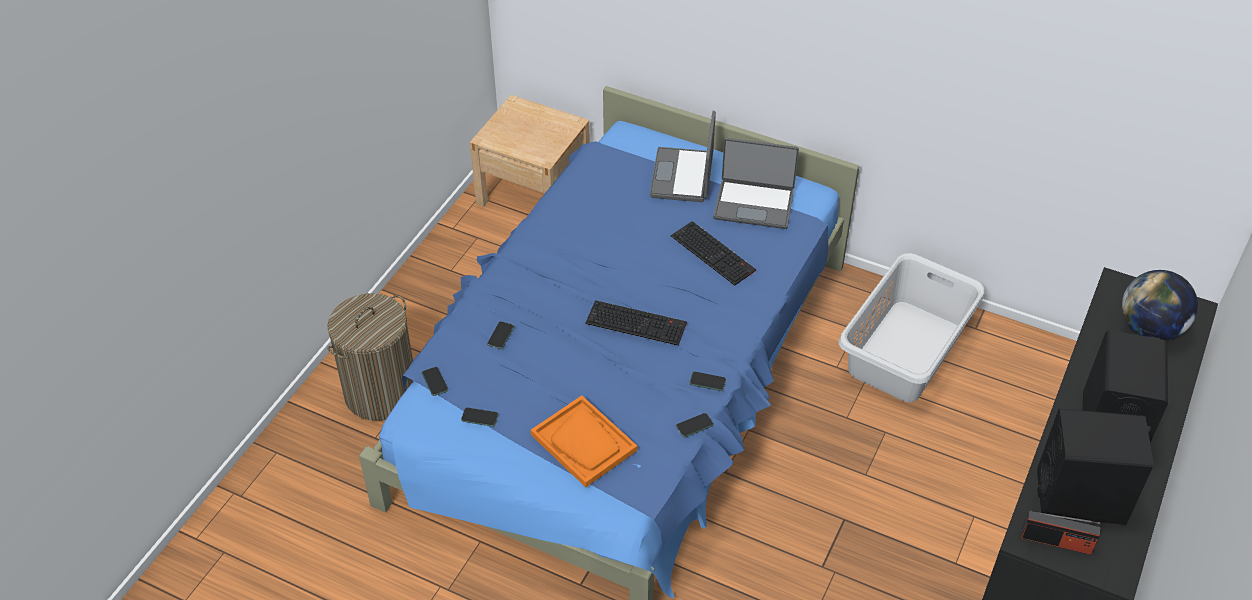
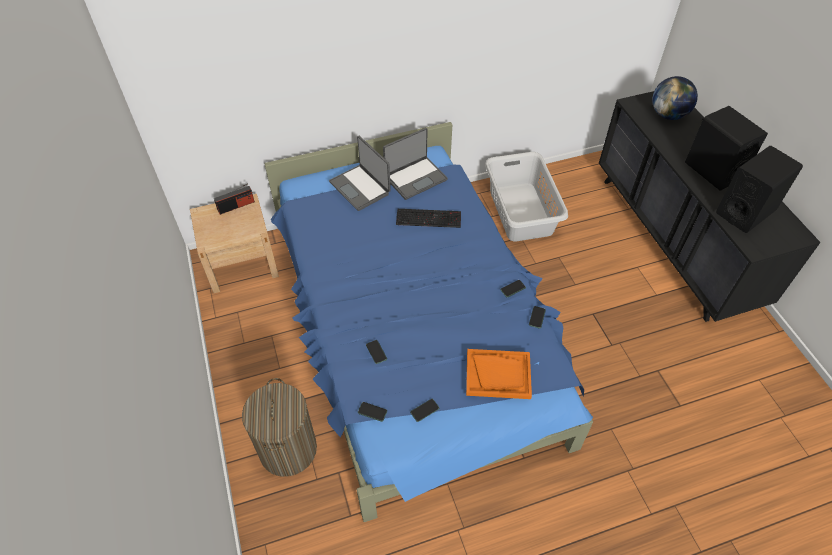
camera: 45 degrees left, 5 degrees up
(637, 322) = (440, 285): keyboard -> none
(1056, 541) = (764, 239): radio -> radio (236, 206)

